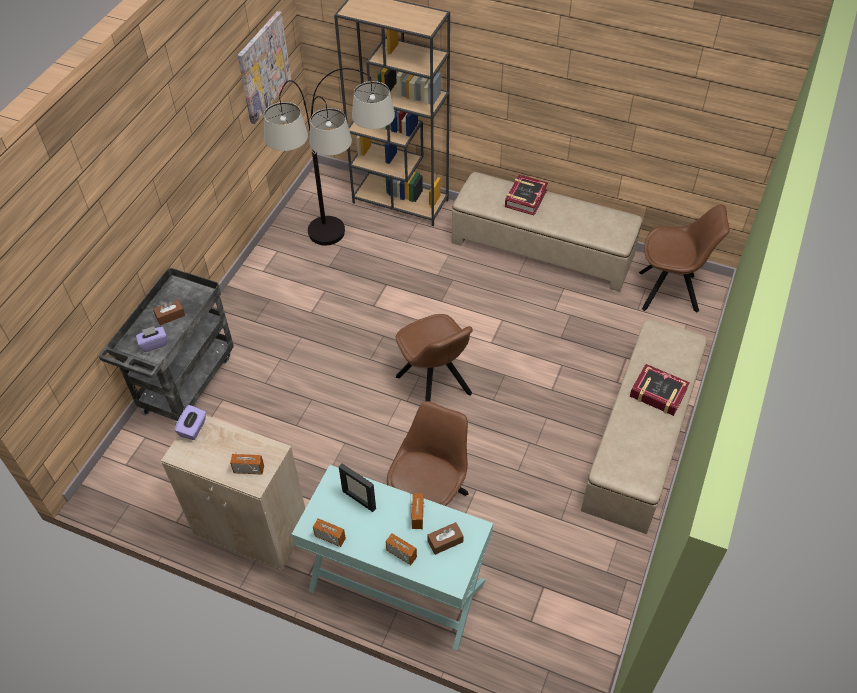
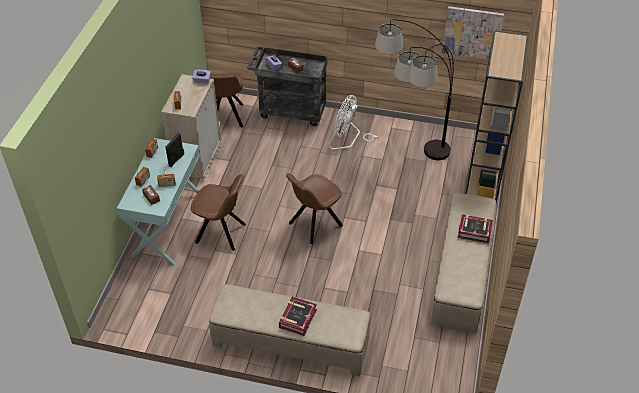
camera: 80 degrees right, 5 degrees down
(266, 320) = (349, 137): none -> white fan
(669, 292) = (439, 358): brown chair -> brown chair (226, 116)

